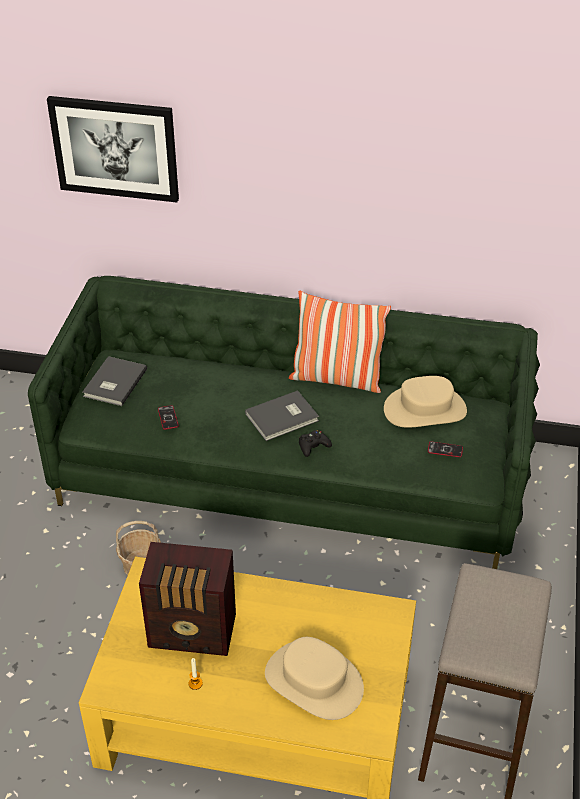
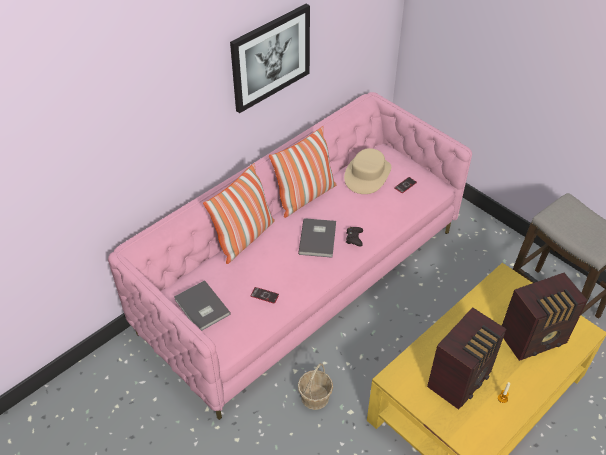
camera: 55 degrees left, 5 degrees up
(115, 148) = (104, 139): picture -> picture (270, 57)
(231, 365) = (244, 238): none -> pillow
(290, 476) = (302, 279): green sofa -> pink sofa
(314, 681) = (534, 339): beige hat -> radio

